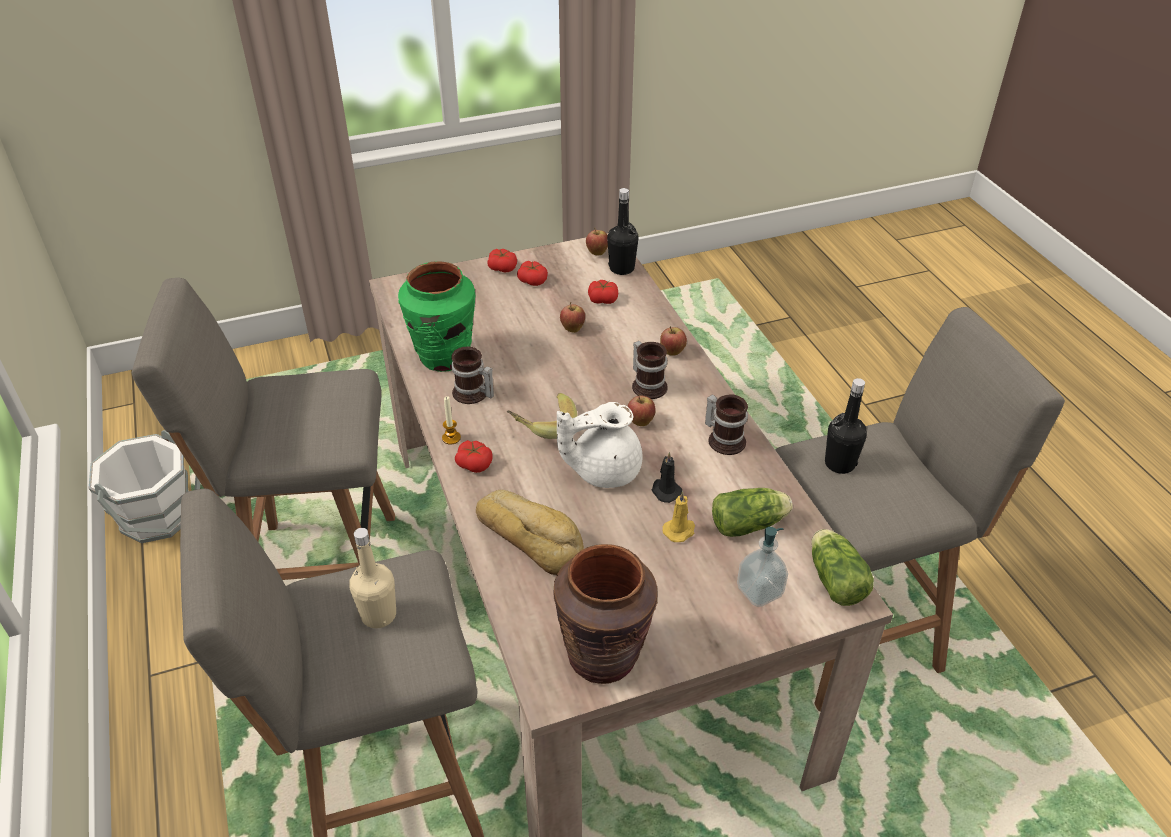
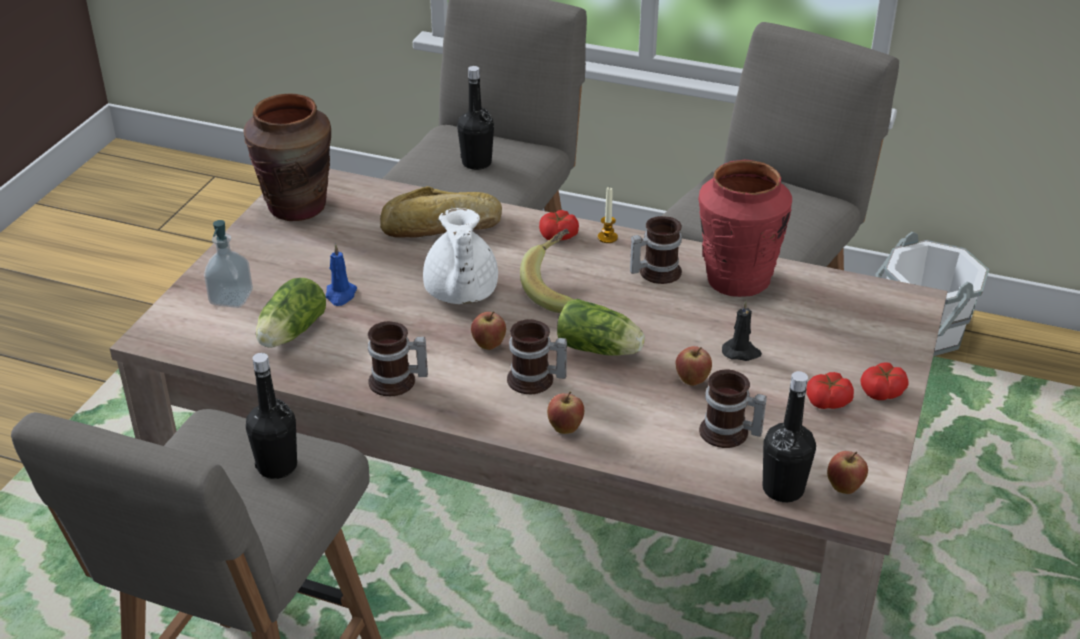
camera: 130 degrees right, 5 degrees down
(378, 615) = (476, 163): beige bottle -> black bottle
(444, 357) = (737, 280): green vase -> red vase
(603, 299) = (728, 434): tomato -> mug
(603, 470) = (460, 293): white teapot -> white teapot turned 150 degrees clockwise
(665, 491) = (389, 311): black candle -> black candle (741, 352)
(680, 530) = (340, 295): yellow candle -> blue candle
(834, 578) = (180, 341): lettuce -> lettuce (600, 349)

